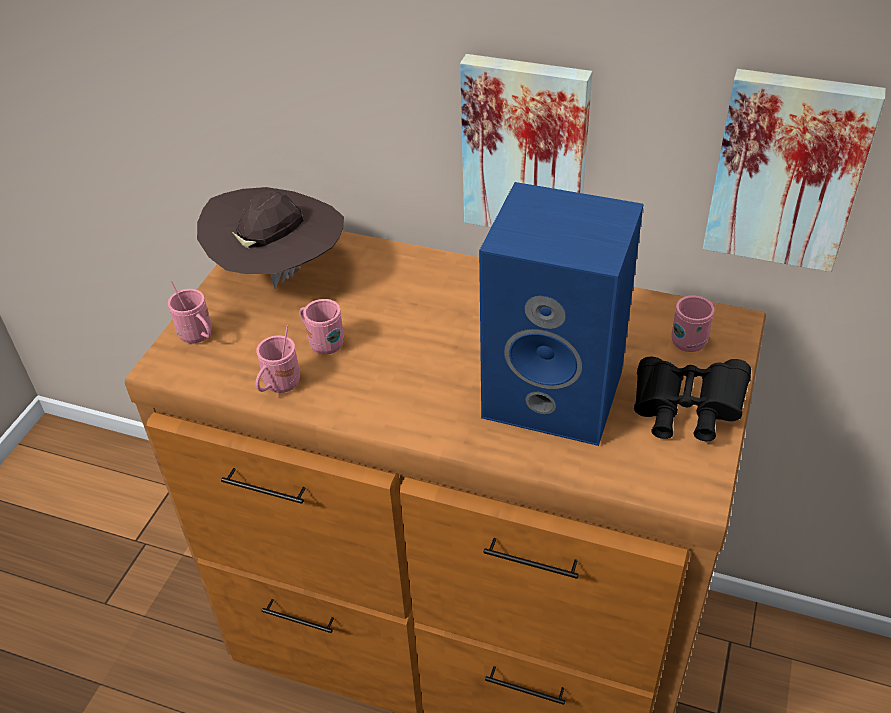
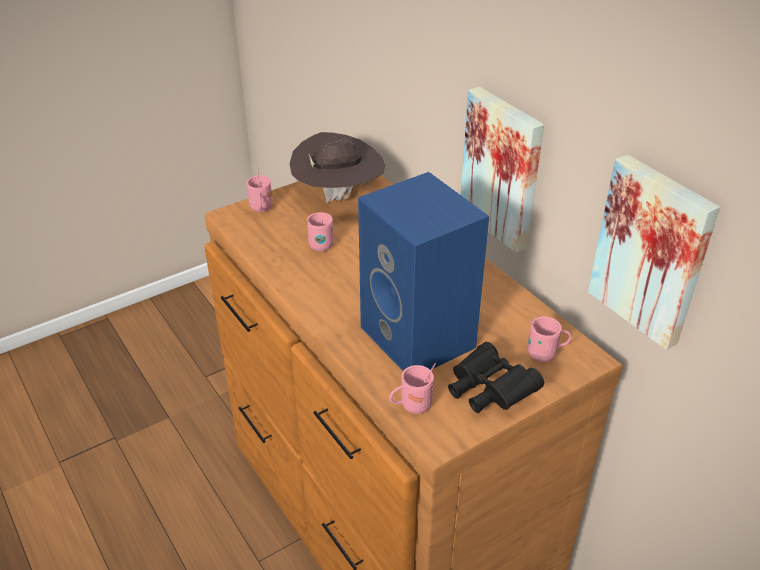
camera: 35 degrees right, 5 degrees down
(279, 387) = (272, 254): pink mug -> pink mug (411, 406)

